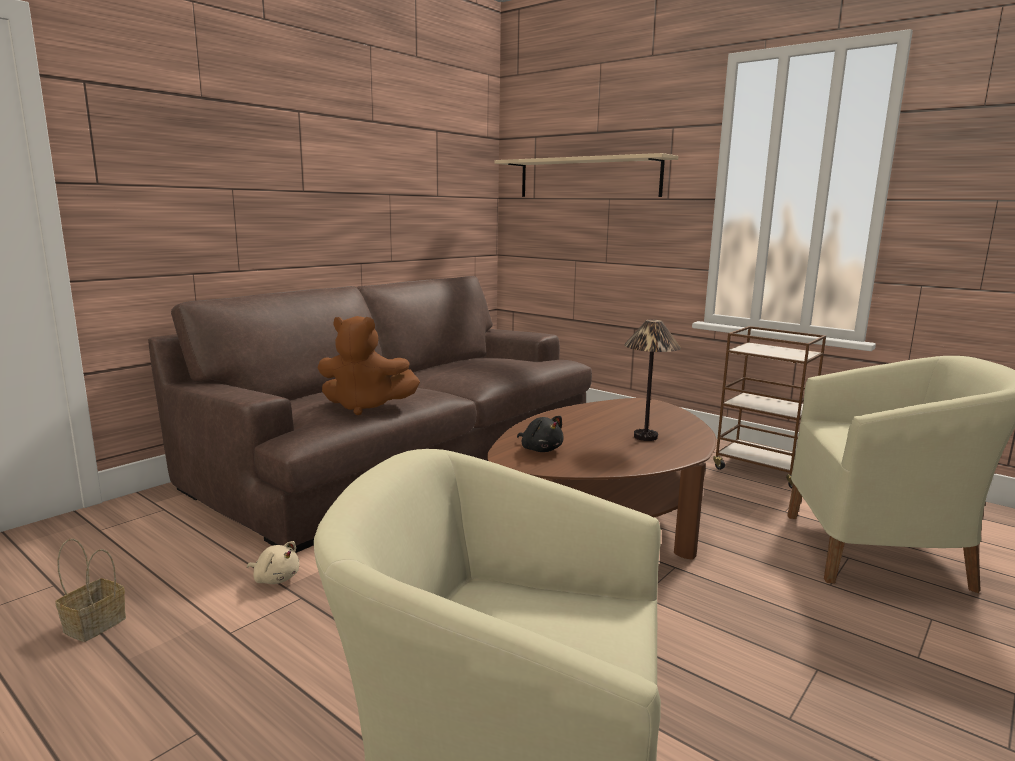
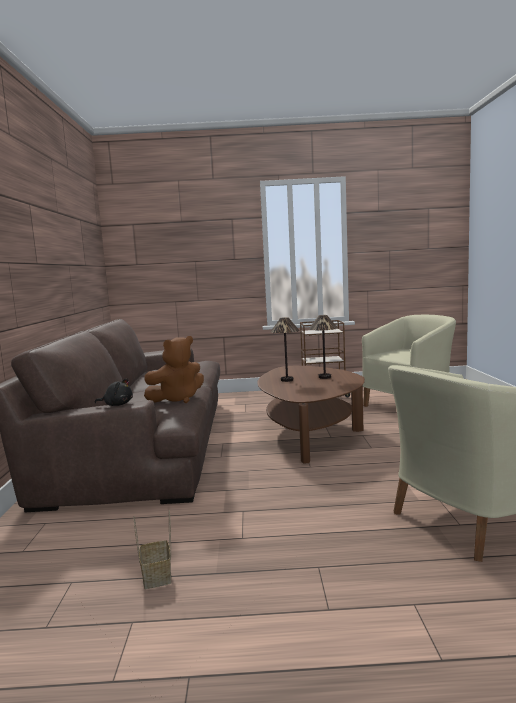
camera: 40 degrees left, 5 degrees down
(275, 578) = (210, 512): beige plush toy -> none
(540, 449) = (300, 392): black plush toy -> black plush toy (117, 405)
(582, 423) = (287, 380): none -> table lamp
(587, 178) = (178, 249): beige shelf -> none

